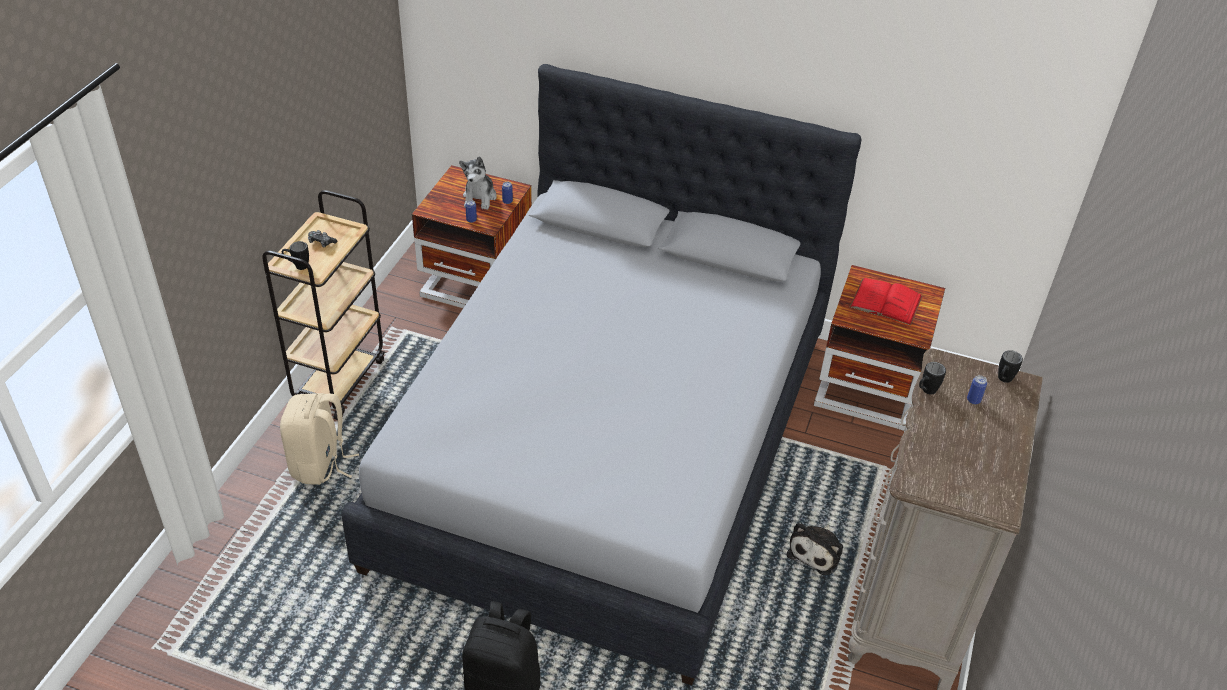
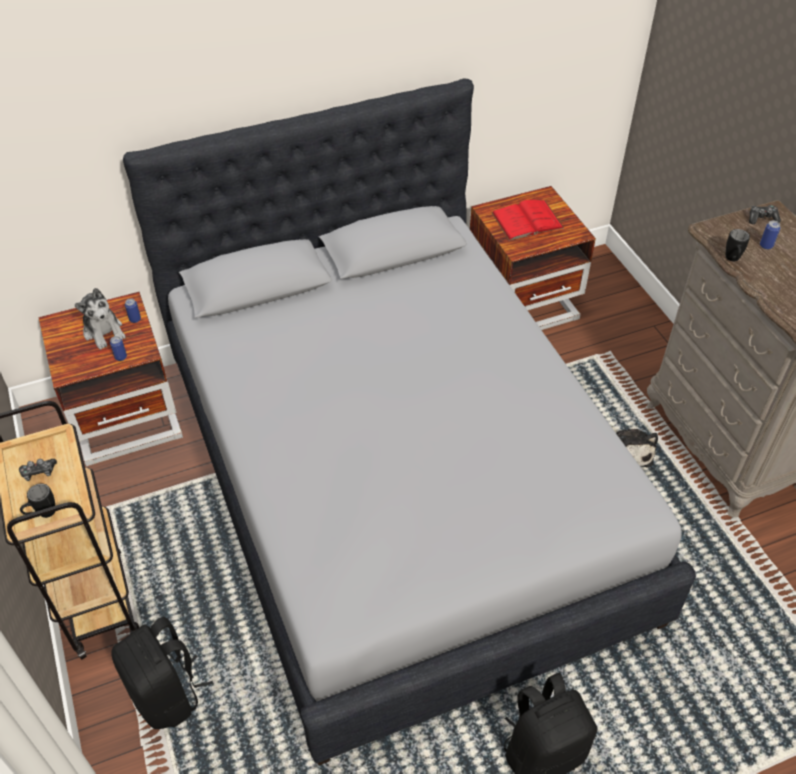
camera: 40 degrees left, 5 degrees up
(320, 464) = (167, 694): beige backpack -> black backpack
(1003, 380) = (762, 218): black mug -> game controller

